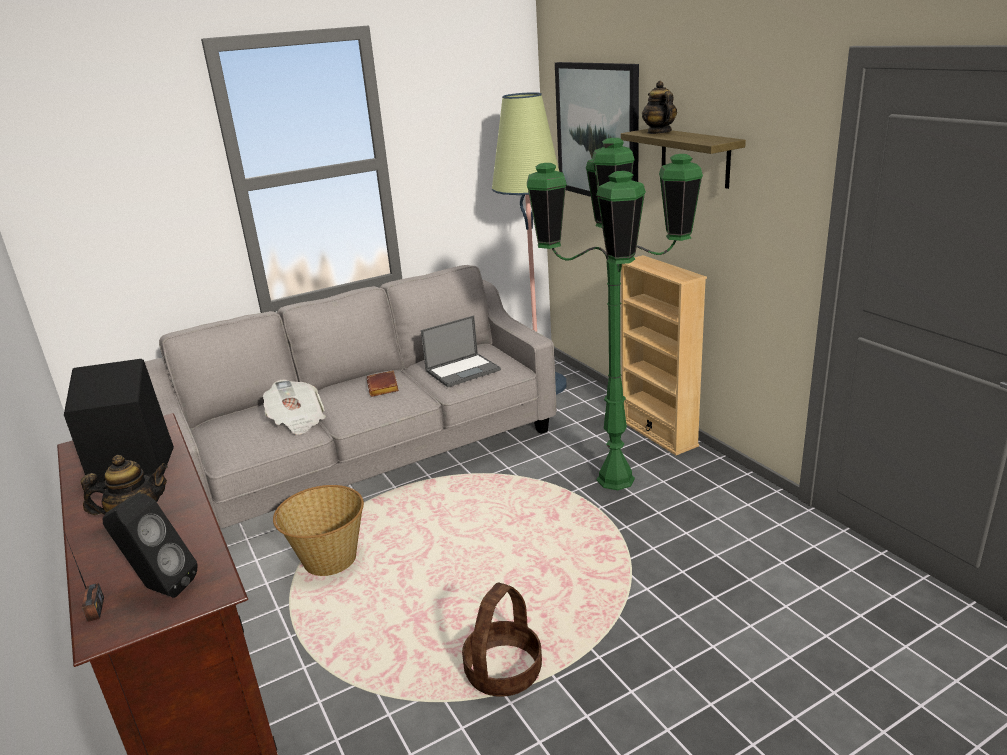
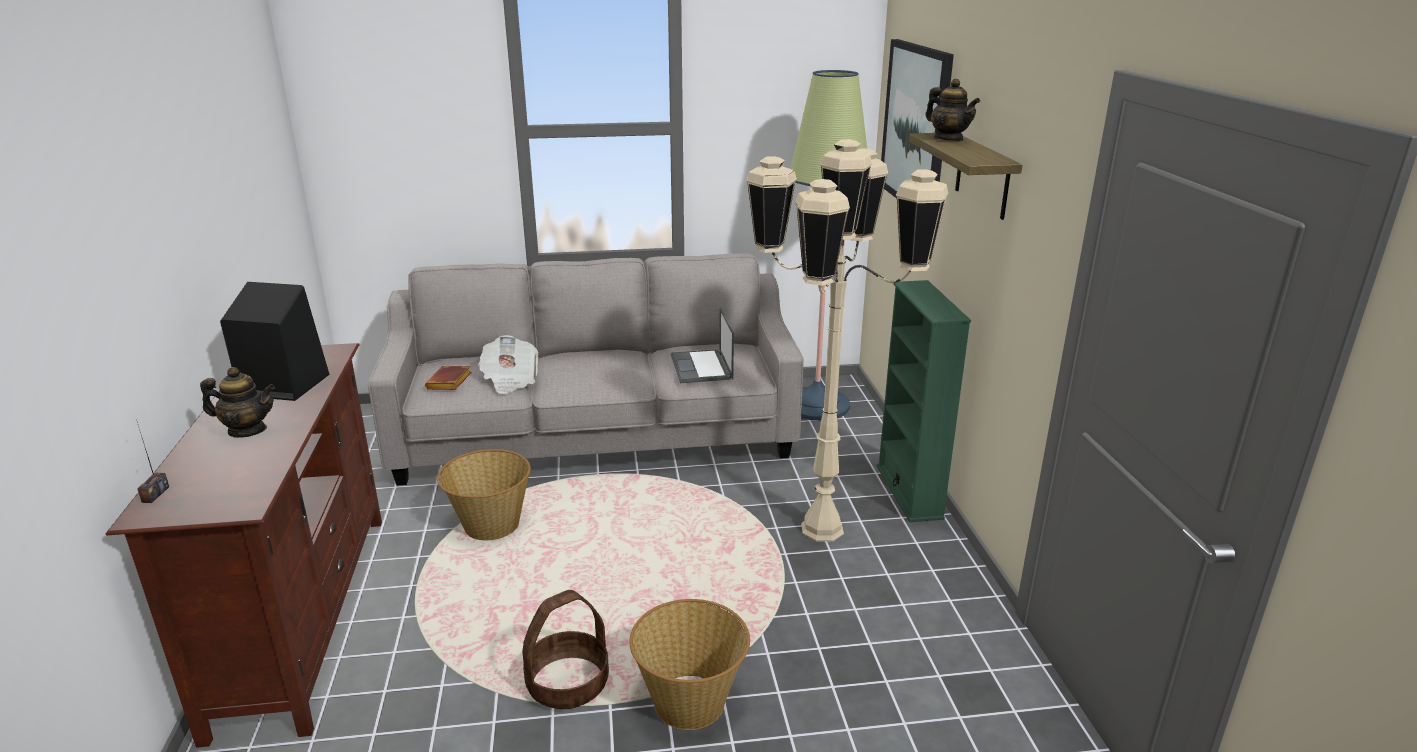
camera: 20 degrees right, 0 degrees up
(160, 588) = (211, 492): black speaker -> none
(384, 387) = (612, 367): brown book -> brown book (450, 382)
(463, 370) = (702, 367): laptop -> laptop turned 90 degrees clockwise
(616, 479) = (823, 529): green floor lamp -> beige floor lamp
(616, 648) = (690, 702): none -> basket
(658, 433) = (909, 491): beige bookcase -> green bookcase
(659, 132) = (949, 139): teapot -> teapot turned 135 degrees clockwise

